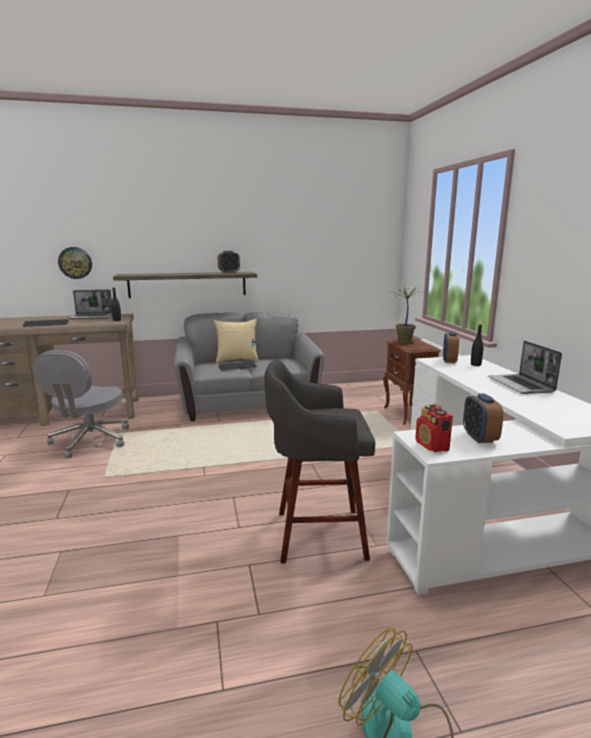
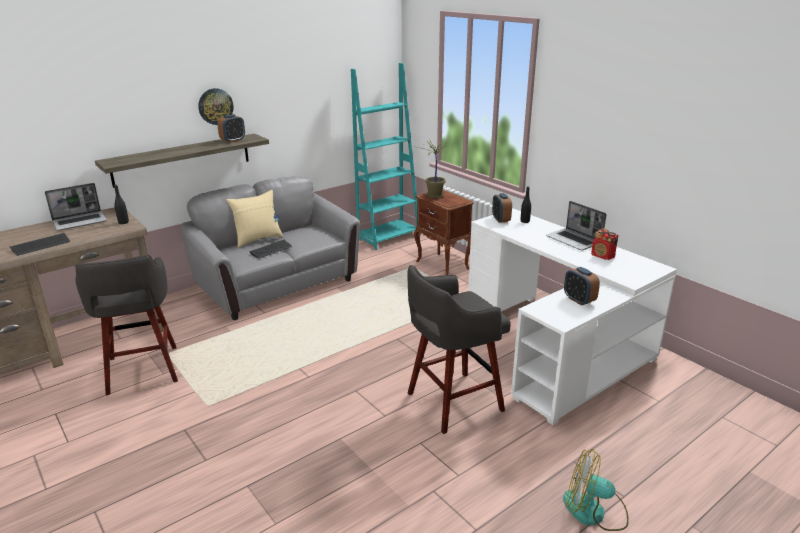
camera: 25 degrees left, 10 degrees up
(75, 263) = (38, 154): wall clock -> wall clock (215, 106)
(90, 441) = (142, 371): grey office chair -> grey stool
(373, 387) = (388, 237): none -> turquoise bookcase
(432, 446) = (555, 316): radio -> radio (603, 256)

